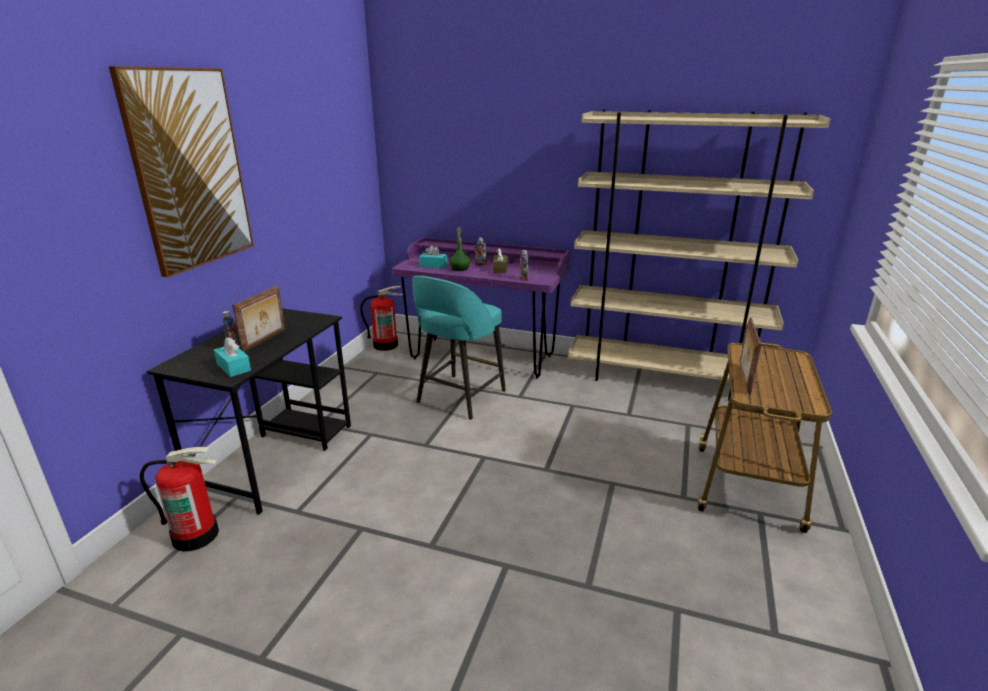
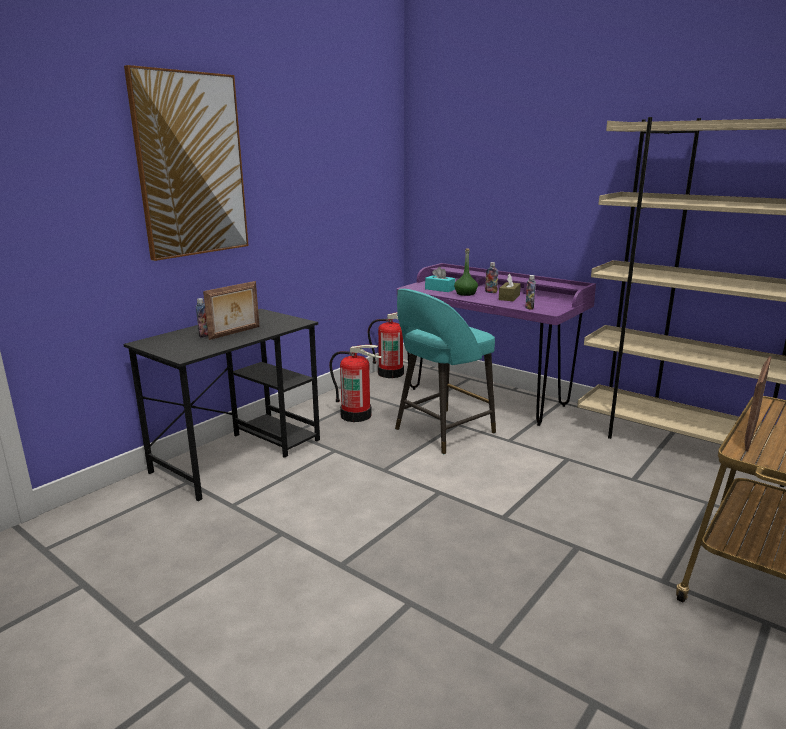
camera: 20 degrees right, 5 degrees down
(196, 535) = (138, 507): fire extinguisher -> fire extinguisher (356, 415)
(233, 367) = (192, 349): turquoise tissue box -> none

